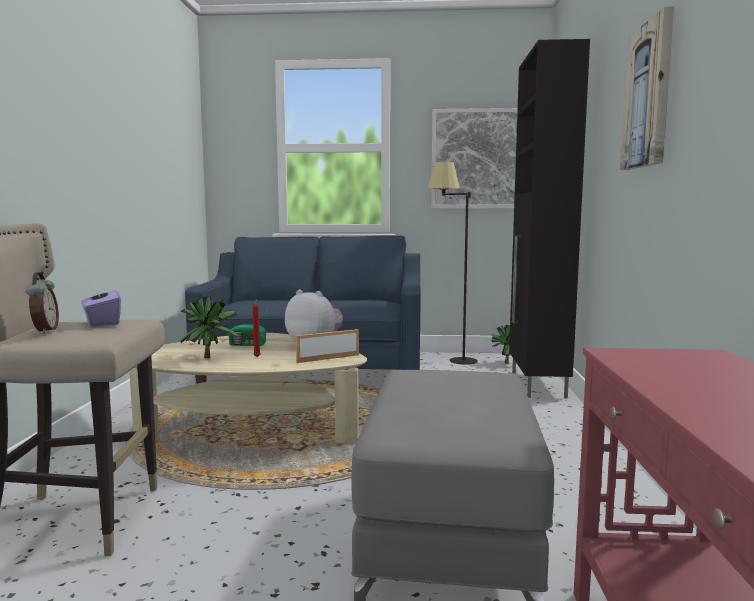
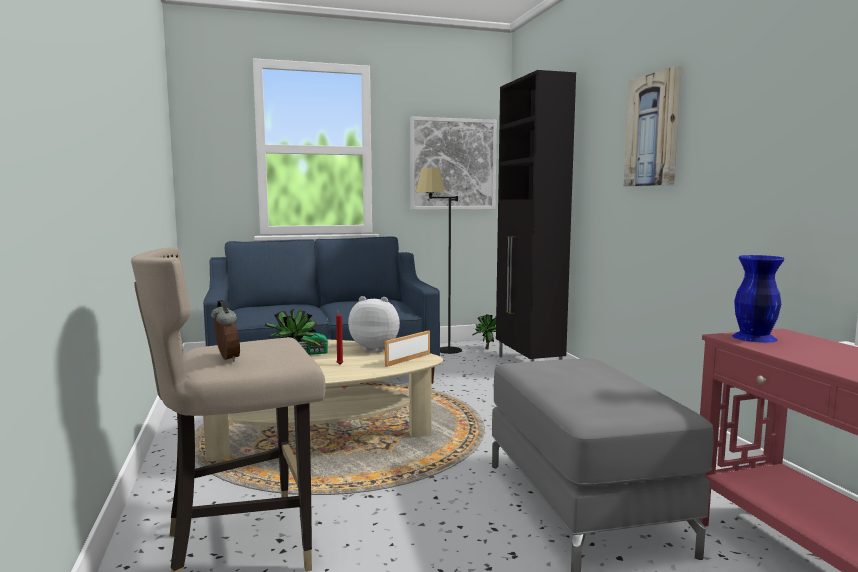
camera: 20 degrees left, 0 degrees up
(102, 323) = (260, 345): purple tissue box -> none
(648, 356) = (753, 337): none -> blue vase

